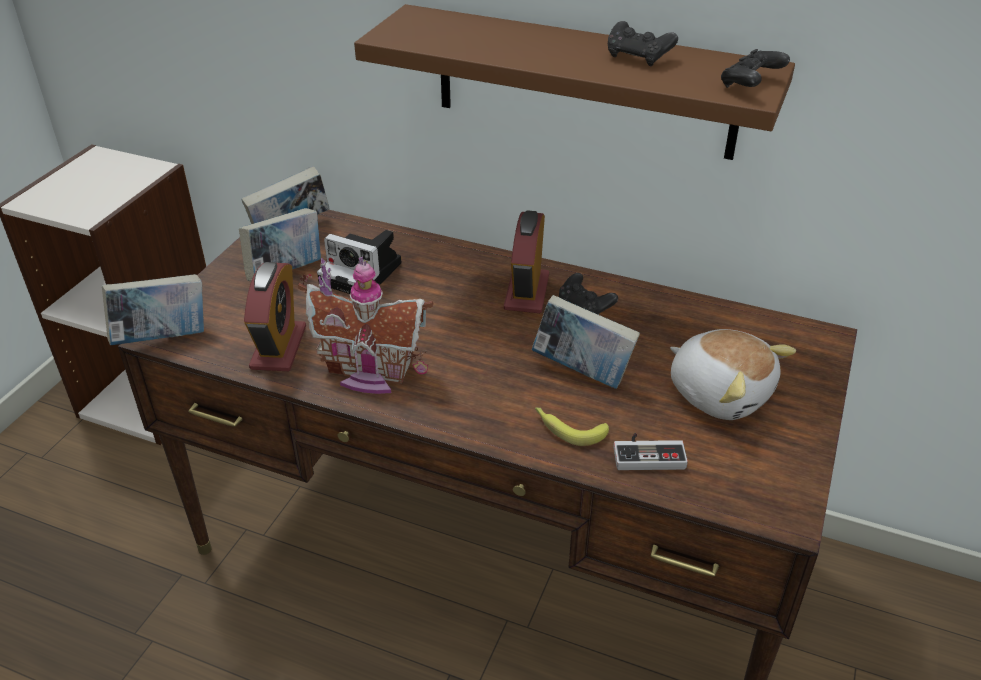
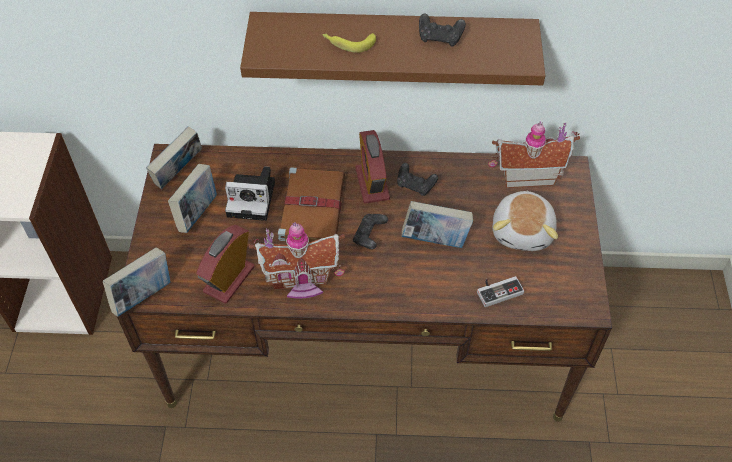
camera: 20 degrees left, 15 degrees up
(278, 347) = (229, 279): alarm clock -> alarm clock turned 135 degrees counterclockwise
(433, 298) = (312, 206): none -> brown book
(568, 428) = (444, 286): banana -> banana (348, 43)
(720, 392) = (523, 231): plush toy -> plush toy turned 75 degrees clockwise
(750, 85) = (521, 51): black game controller -> black game controller (369, 236)
(752, 329) = (526, 174): none -> toy house

